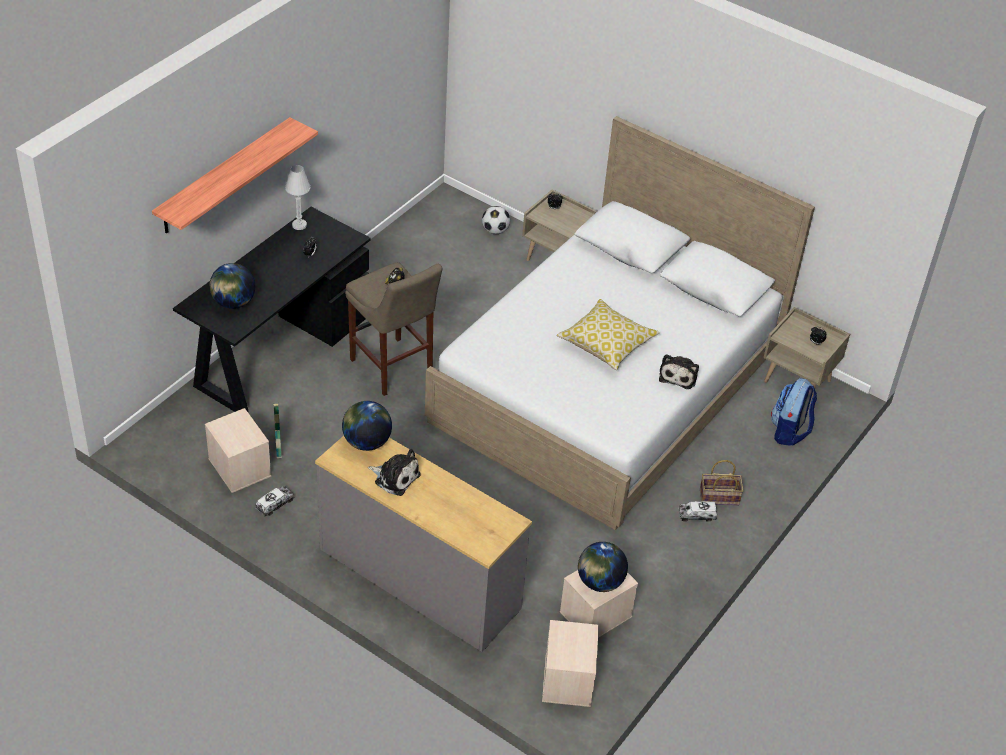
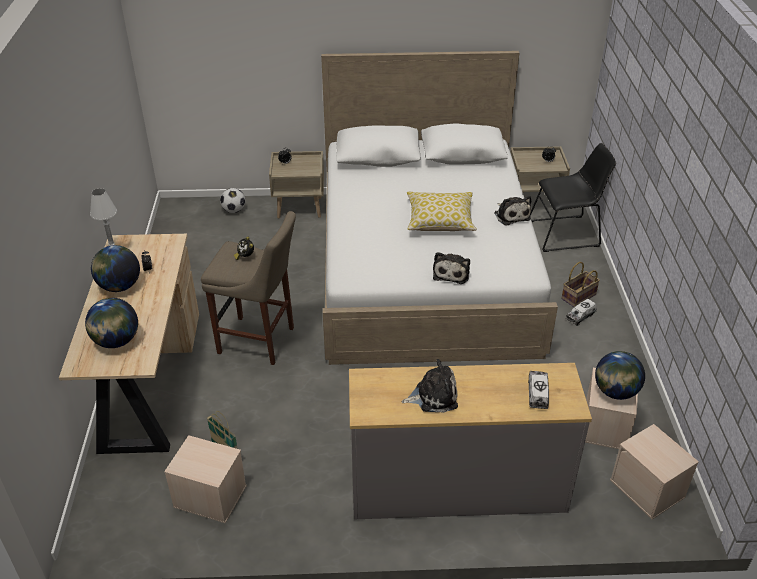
camera: 35 degrees left, 5 degrees down
(224, 176) = (51, 213): shelf -> none
(275, 504) = (274, 507): toy truck -> toy truck (537, 394)
(278, 351) = (148, 381): black desk -> beige desk
(366, 442) = (375, 382): globe -> globe (119, 286)
(556, 396) = (451, 273): none -> plush toy
(789, 431) = (566, 233): backpack -> black chair

